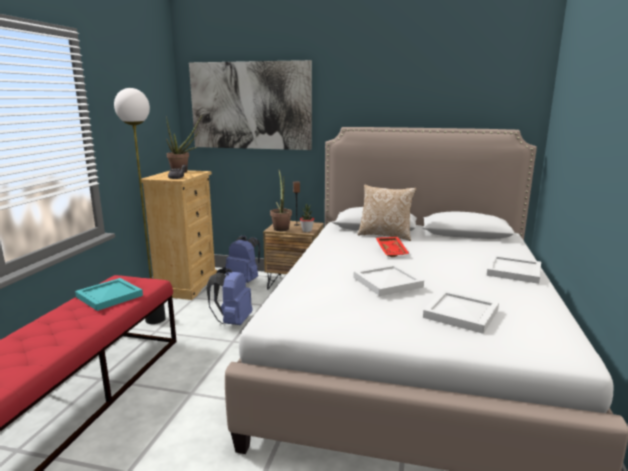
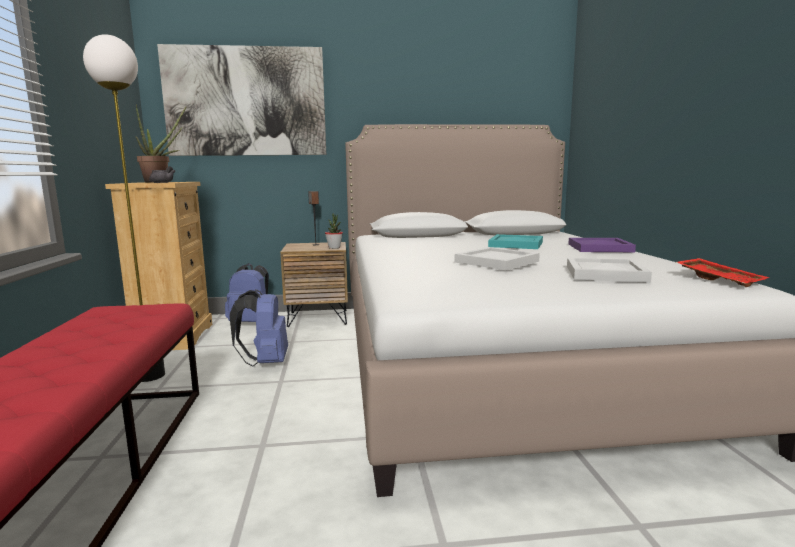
camera: 20 degrees left, 5 degrees down
(110, 296) = (108, 325): turquoise tray -> turquoise tray (515, 244)
(281, 228) = (300, 248): potted plant -> none
(385, 235) = (436, 238): pillow -> none
(392, 251) = (462, 245): red tray -> red tray (720, 280)
(513, 271) = (599, 248): white tray -> purple tray

